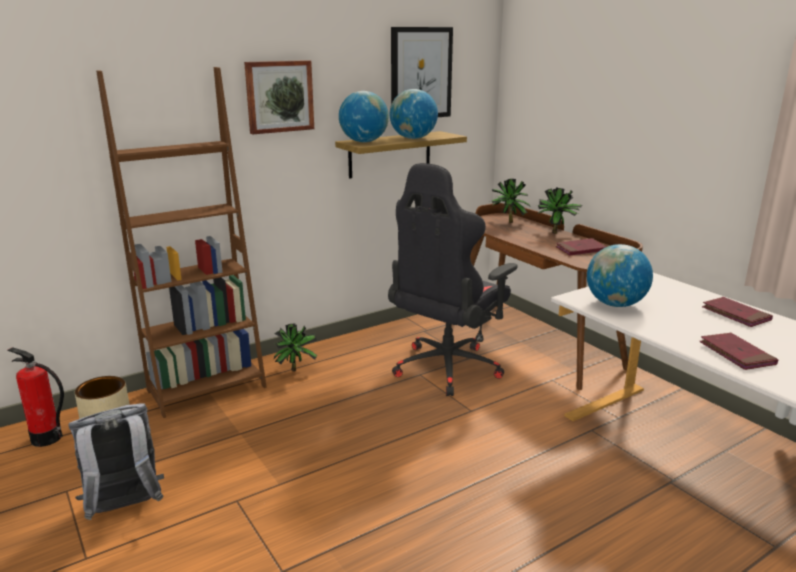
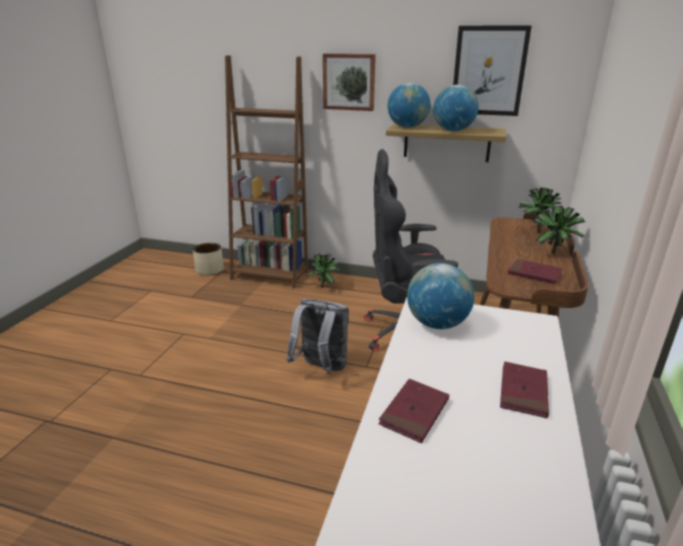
camera: 50 degrees right, 5 degrees up
(46, 438) = (183, 265): fire extinguisher -> none
(125, 509) = (151, 310): grey backpack -> grey backpack (321, 368)

